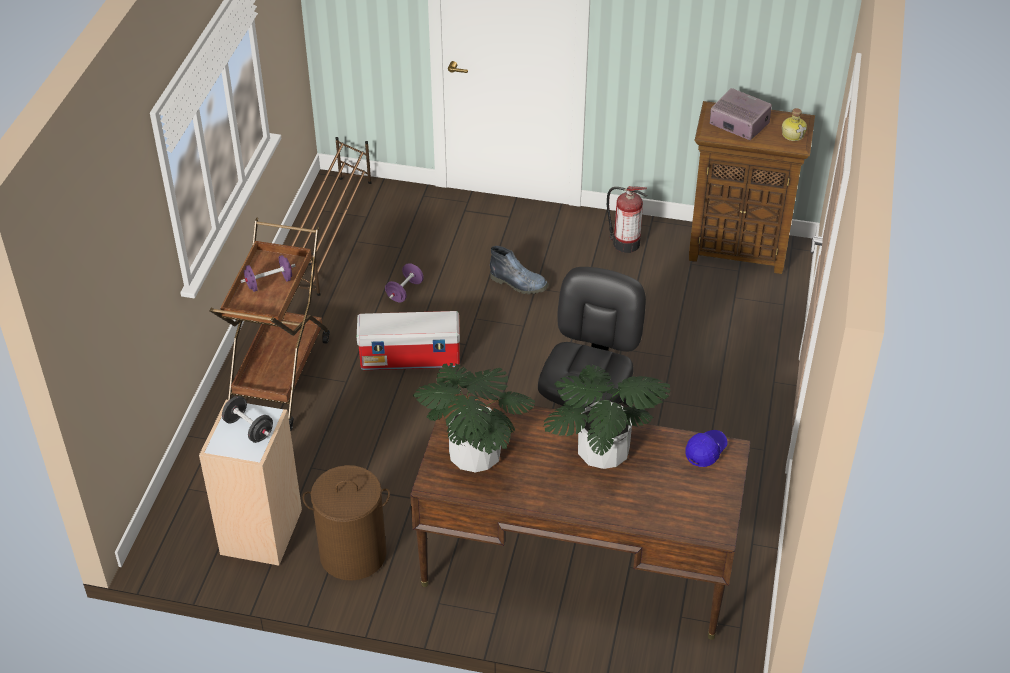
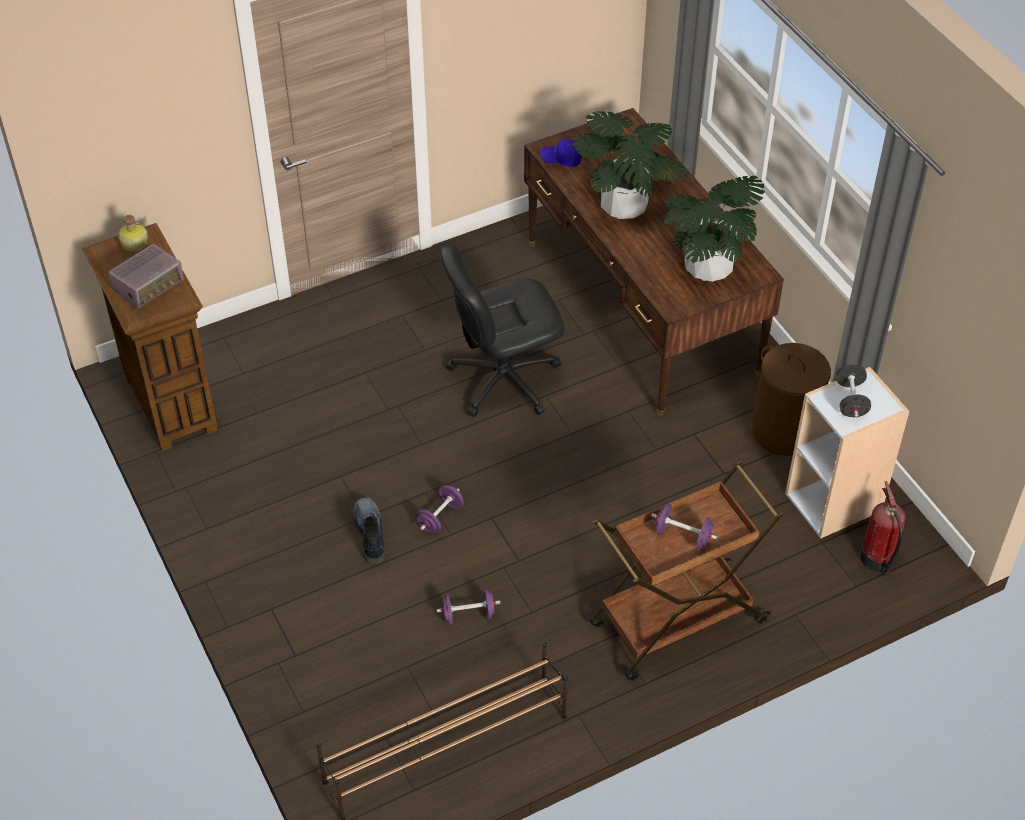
camera: 130 degrees left, 5 degrees up
(411, 357) = (548, 545): storage box -> none
(494, 321) = (440, 517): none -> purple dumbbell
(624, 243) = (232, 491): fire extinguisher -> fire extinguisher (878, 559)
(739, 124) = (149, 285): radio -> radio turned 135 degrees counterclockwise

